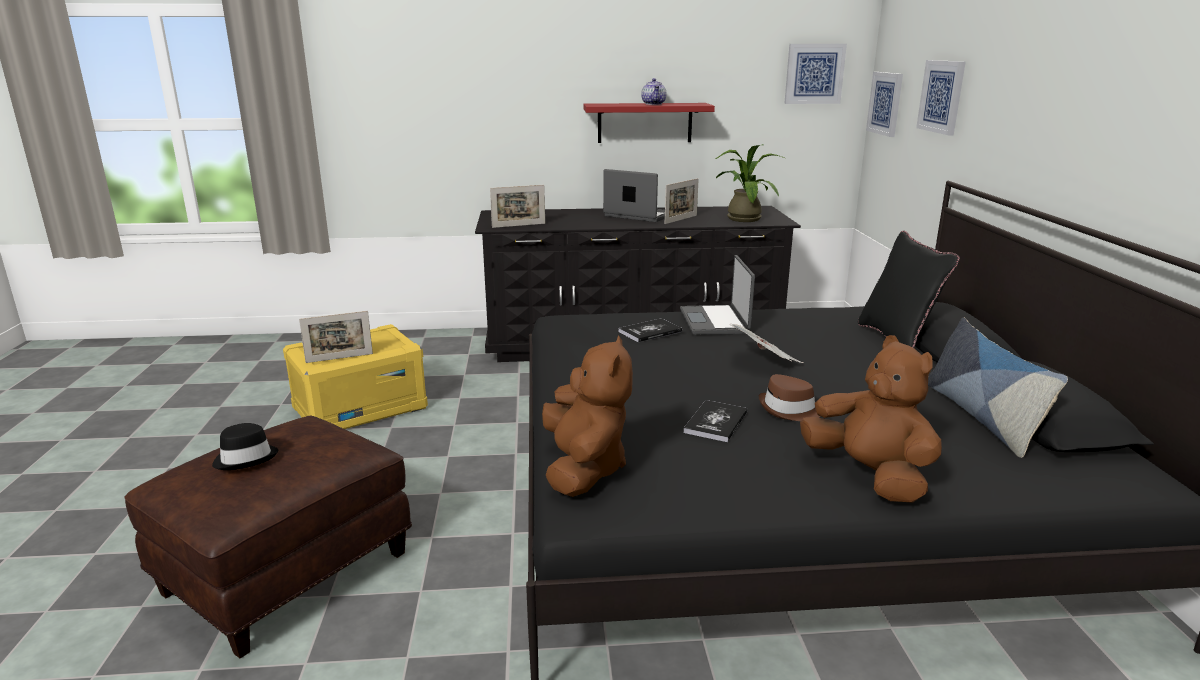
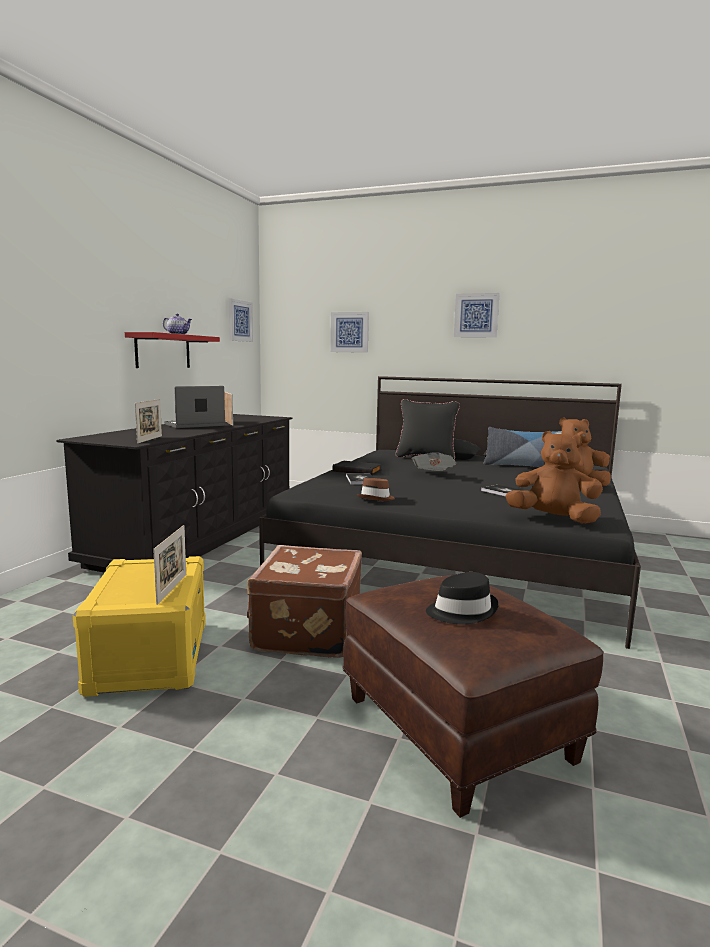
camera: 65 degrees left, 10 degrees down
(441, 454) = (305, 631): none -> brown suitcase
(715, 321) = (358, 470): laptop -> black book
(743, 218) = (253, 418): potted plant -> none
(789, 410) = (500, 482): brown hat -> brown hat (376, 498)
(885, 103) = (284, 341): picture -> picture (476, 315)

